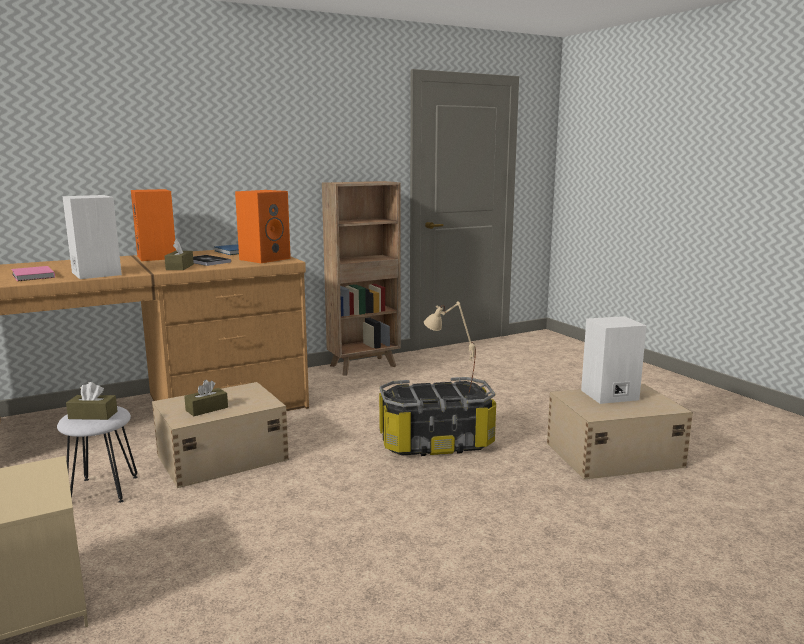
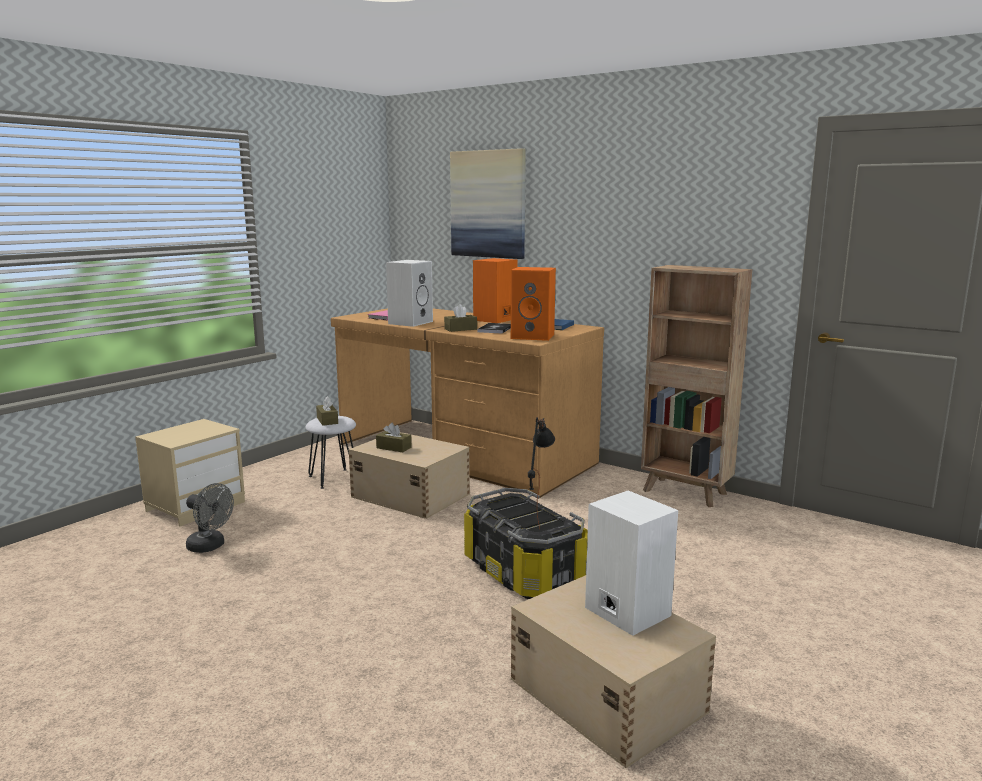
camera: 65 degrees right, 0 degrees up
(103, 128) = (488, 204): none -> picture
(197, 601) = (210, 546): none -> grey fan
(448, 390) = (536, 518): beige table lamp -> black table lamp

